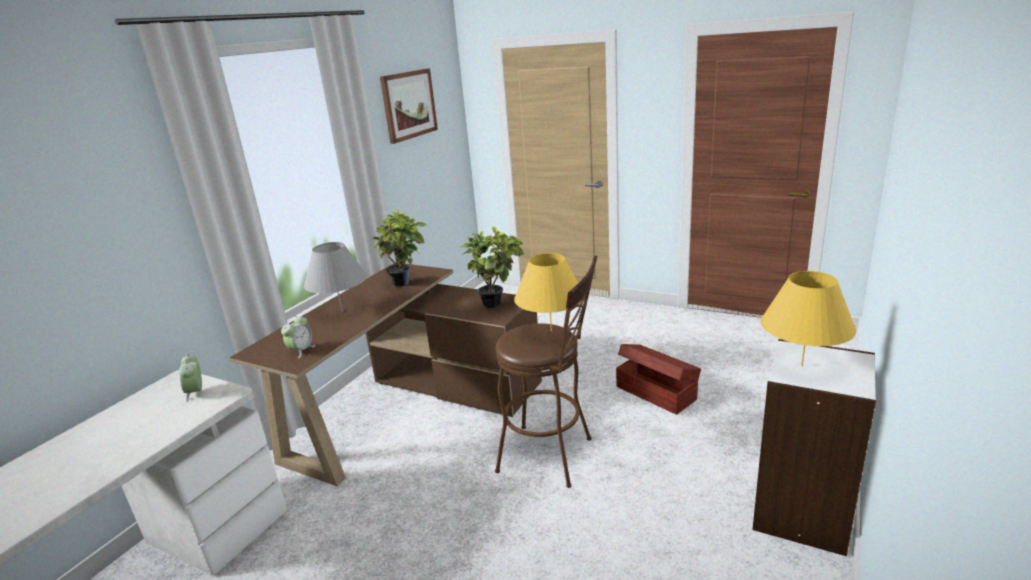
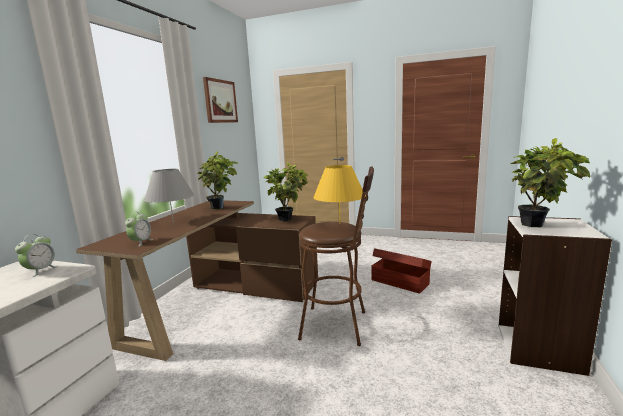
camera: 10 degrees left, 10 degrees down
(196, 392) = (40, 271): alarm clock -> alarm clock turned 135 degrees counterclockwise
(801, 365) = (538, 226): yellow table lamp -> potted plant

